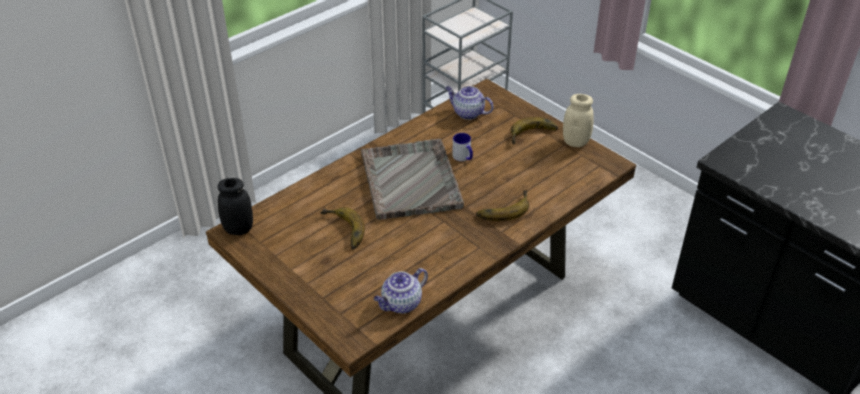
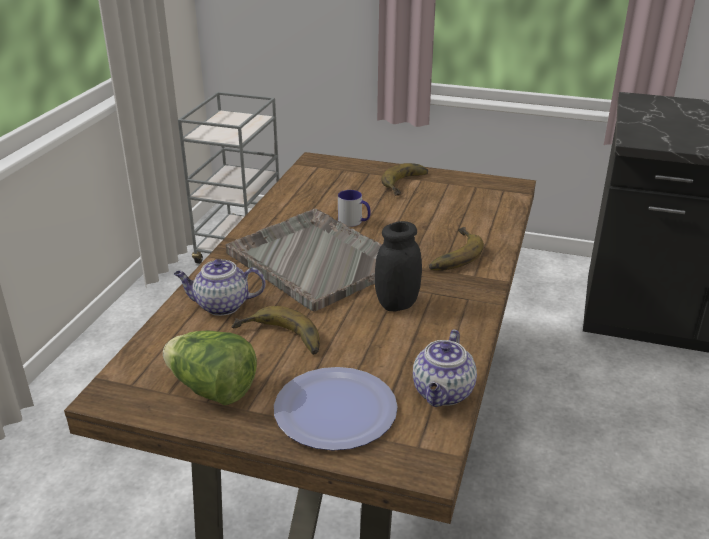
camera: 30 degrees left, 10 degrees down
(238, 229) = (119, 388): black jar -> black jar (397, 304)
(283, 249) = (212, 389): none -> lettuce
(335, 289) = (336, 410): none -> plate
(467, 113) = (316, 184): teapot -> teapot (221, 306)
(575, 142) = (457, 178): beige jar -> none

